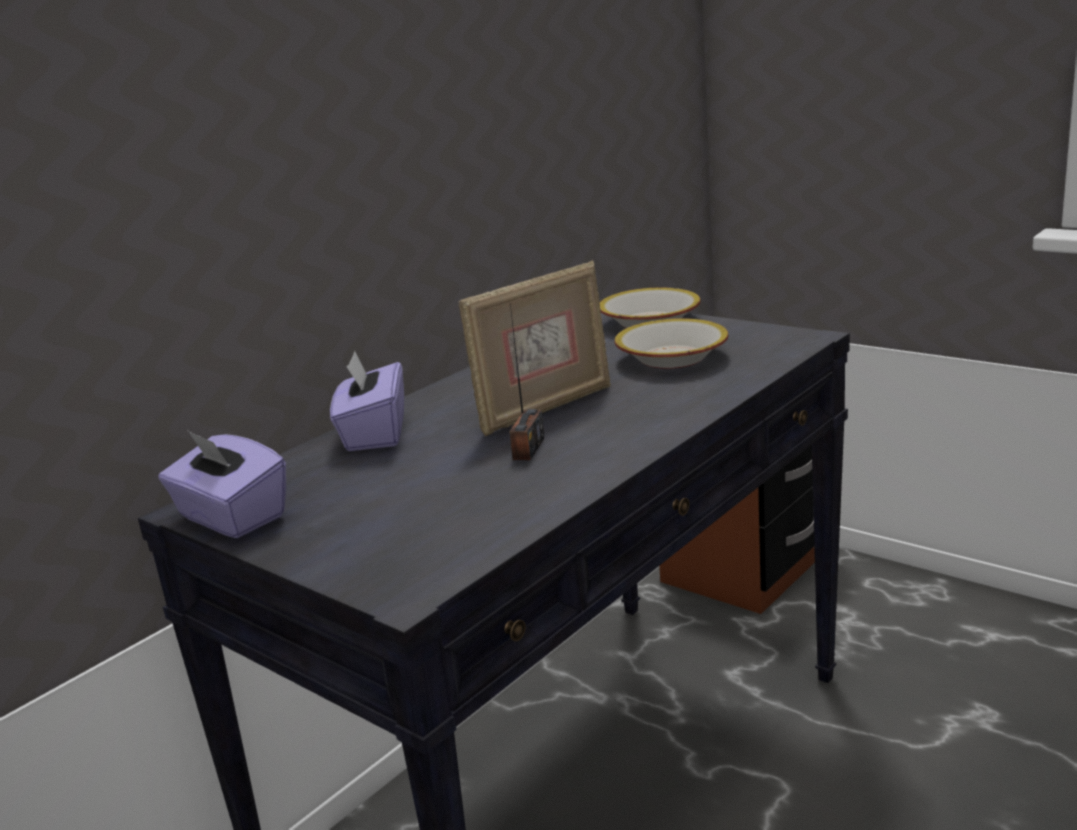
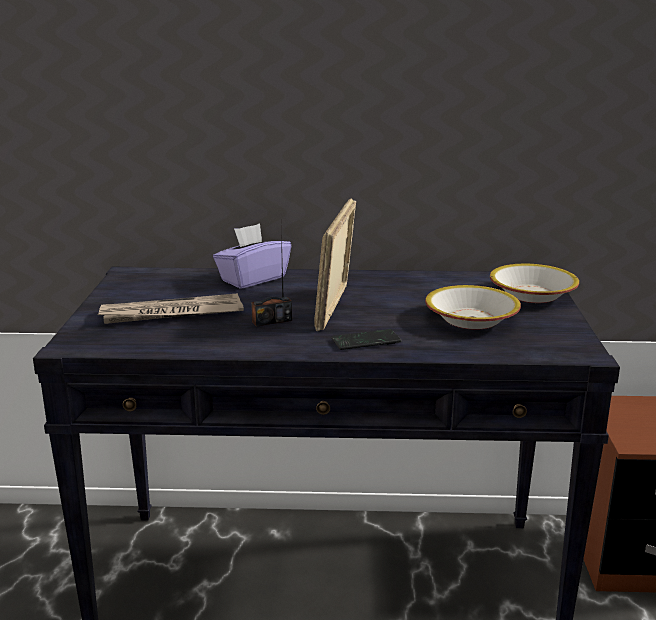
camera: 50 degrees right, 0 degrees up
(231, 517) = (124, 283): purple tissue box -> none
(405, 503) = (171, 314): none -> newspaper
(544, 409) = (336, 308): picture frame -> picture frame turned 90 degrees clockwise
(658, 413) = (366, 341): none -> phone

